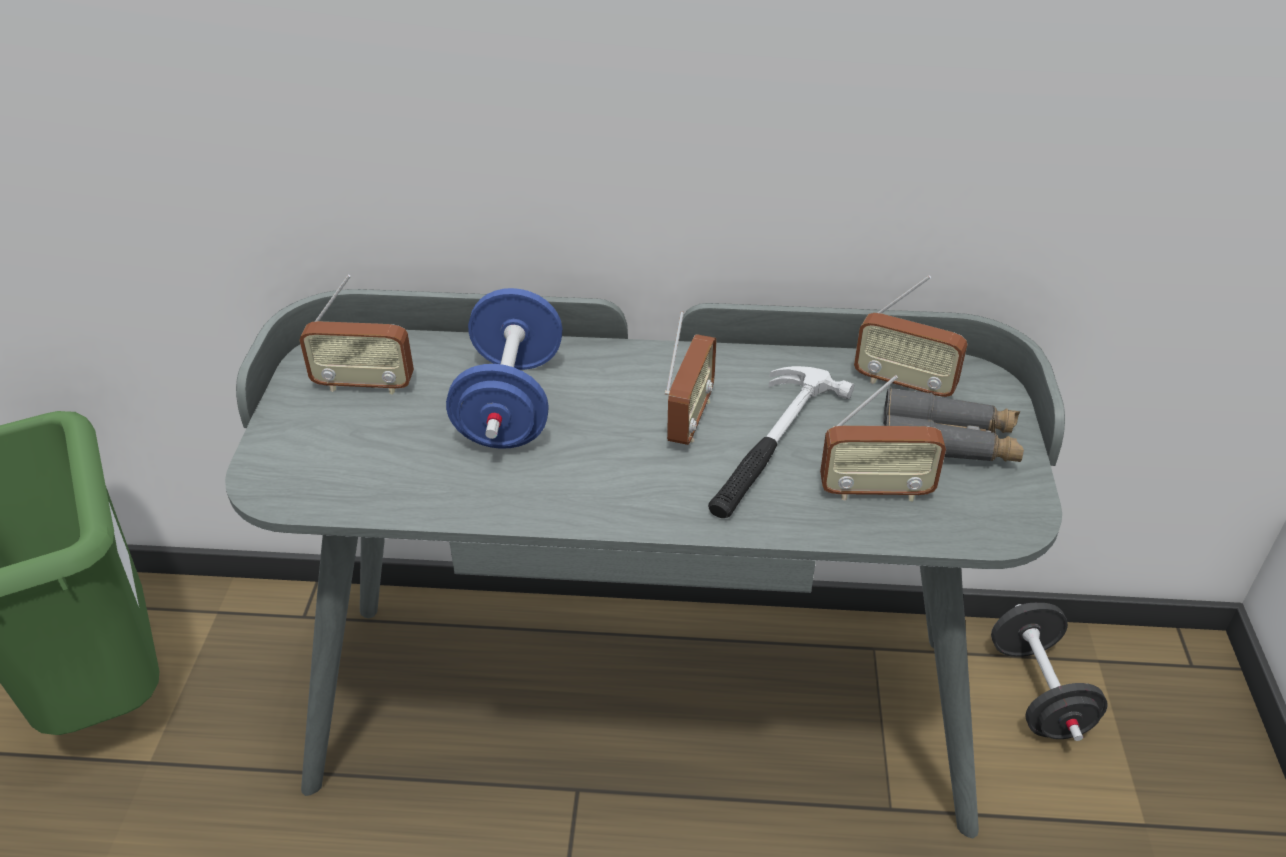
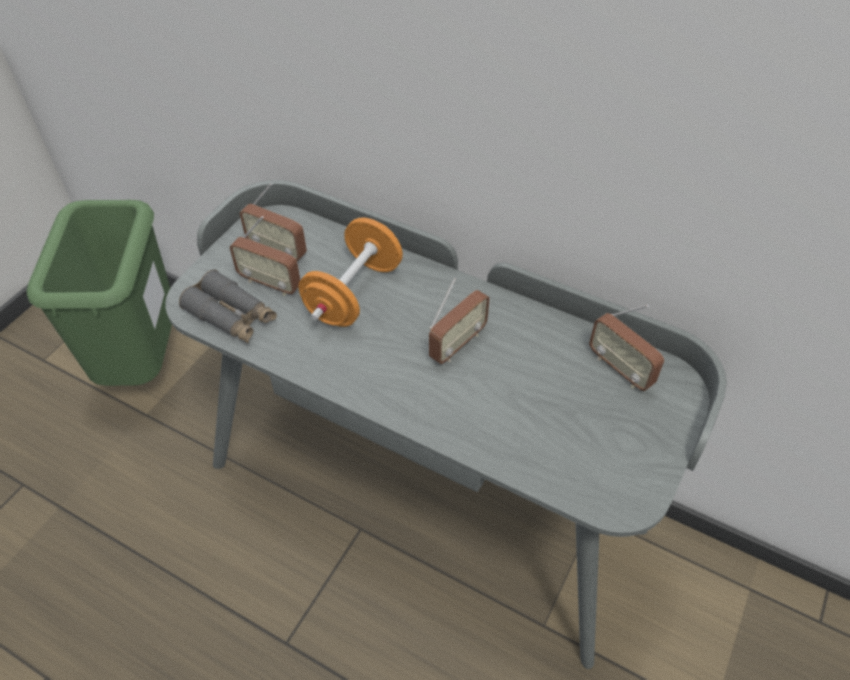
camera: 25 degrees right, 10 degrees up
(510, 404) = (354, 293): blue dumbbell -> orange dumbbell
(770, 445) = (497, 382): hammer -> none
(875, 491) = (545, 443): radio -> radio (270, 283)
(948, 442) = (621, 425): grey binoculars -> grey binoculars (231, 316)
(1038, 692) = (691, 592): black dumbbell -> none

